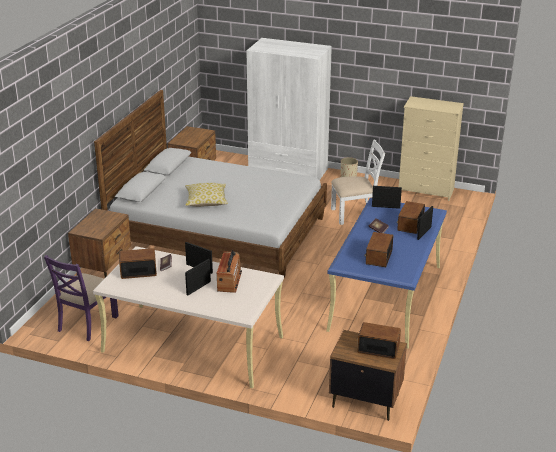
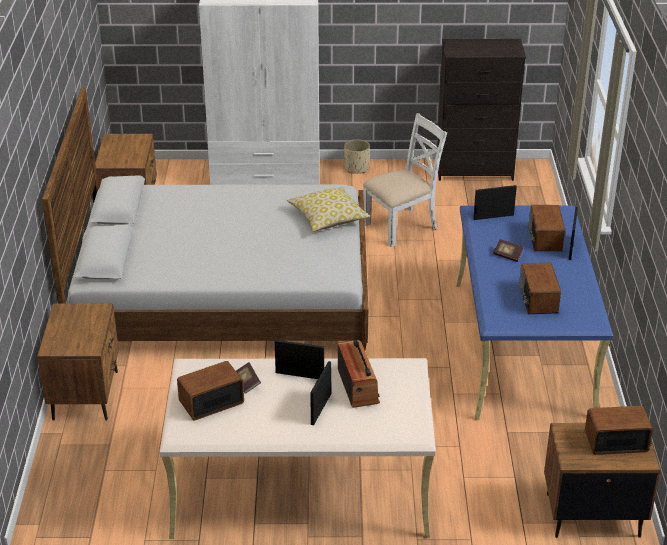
camera: 20 degrees left, 5 degrees up
(87, 323) = (117, 495): purple chair -> none
(206, 201) = (218, 256): pillow -> pillow (327, 218)
(426, 191) = (475, 171): beige dresser -> black dresser

